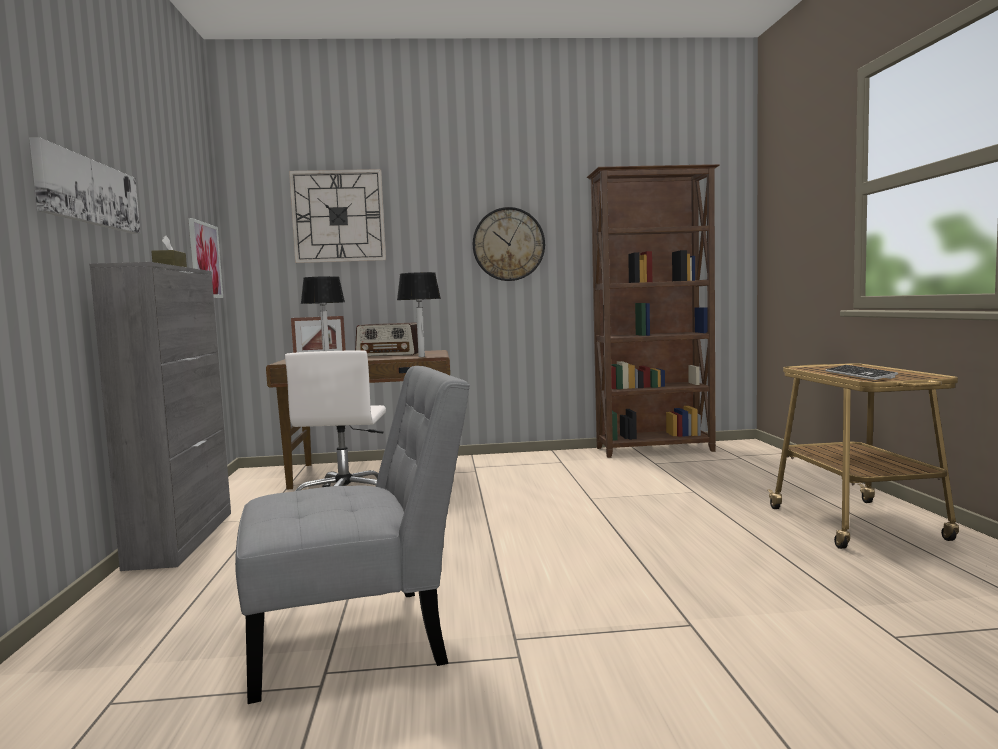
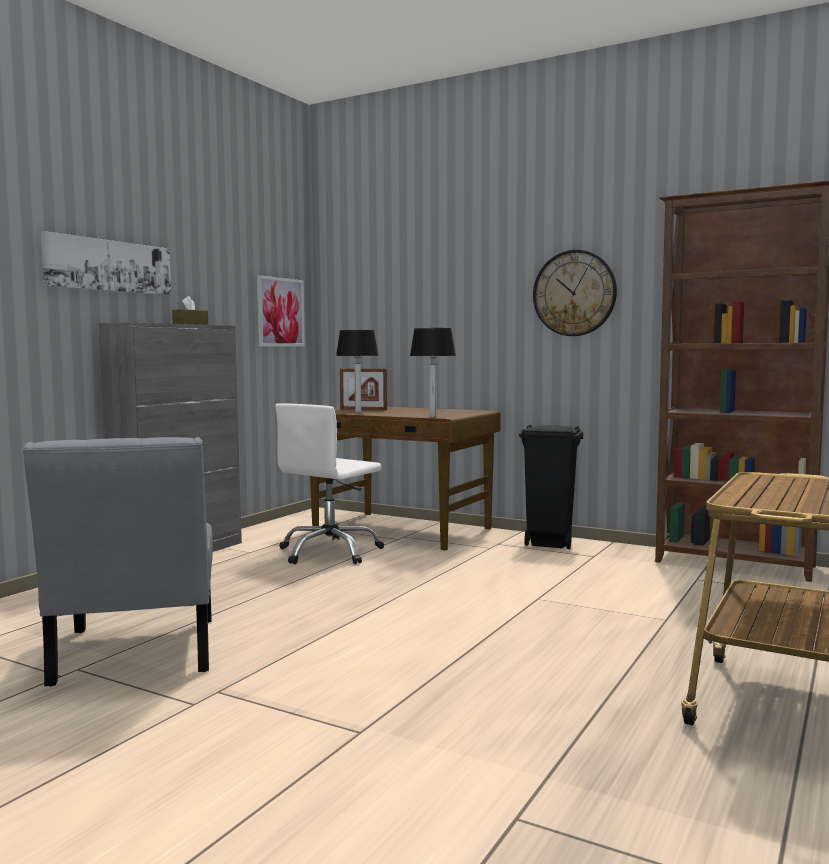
camera: 35 degrees right, 0 degrees up
(338, 216) = (407, 266): wall clock -> none
(359, 639) = (134, 655): grey chair -> grey chair turned 60 degrees clockwise
(389, 354) = (425, 411): radio -> none
(512, 460) = (548, 544): none -> black trash can
(859, 374) = (755, 494): keyboard -> none

